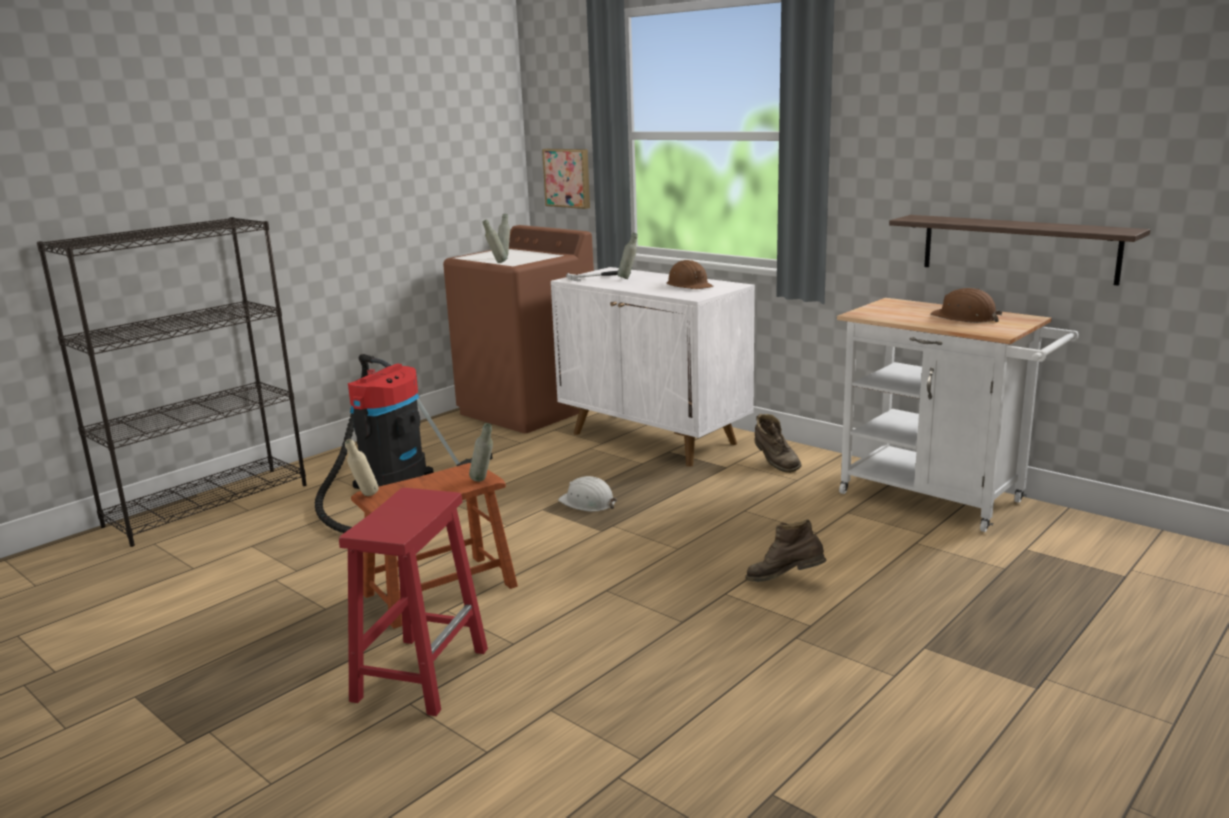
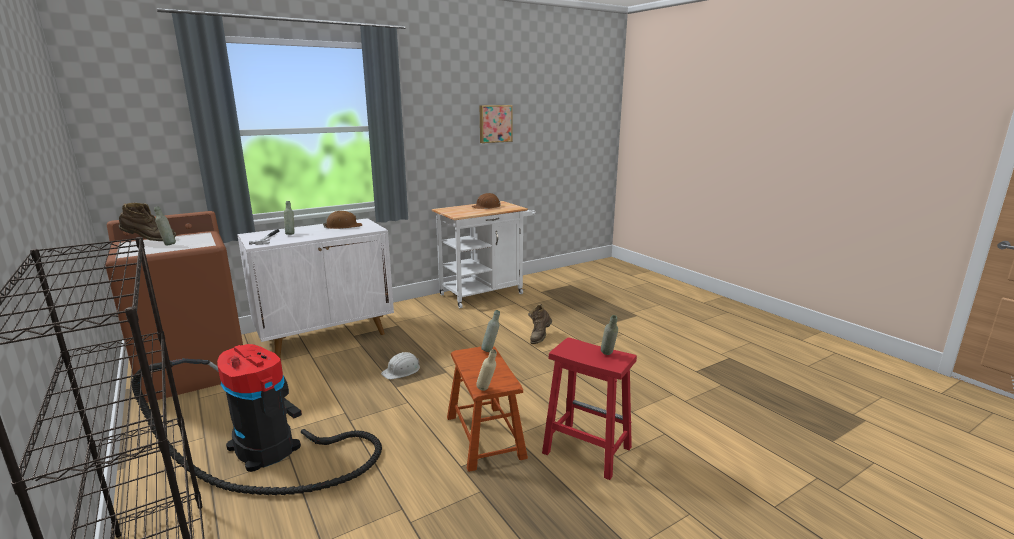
camera: 75 degrees left, 0 degrees up
(496, 263) = (188, 248): grey bottle -> grey bottle (608, 355)
(568, 178) = (149, 172): picture -> picture (495, 123)
(775, 464) = (408, 314): brown boot -> brown boot (149, 240)
(1018, 248) = (484, 173): shelf -> none

